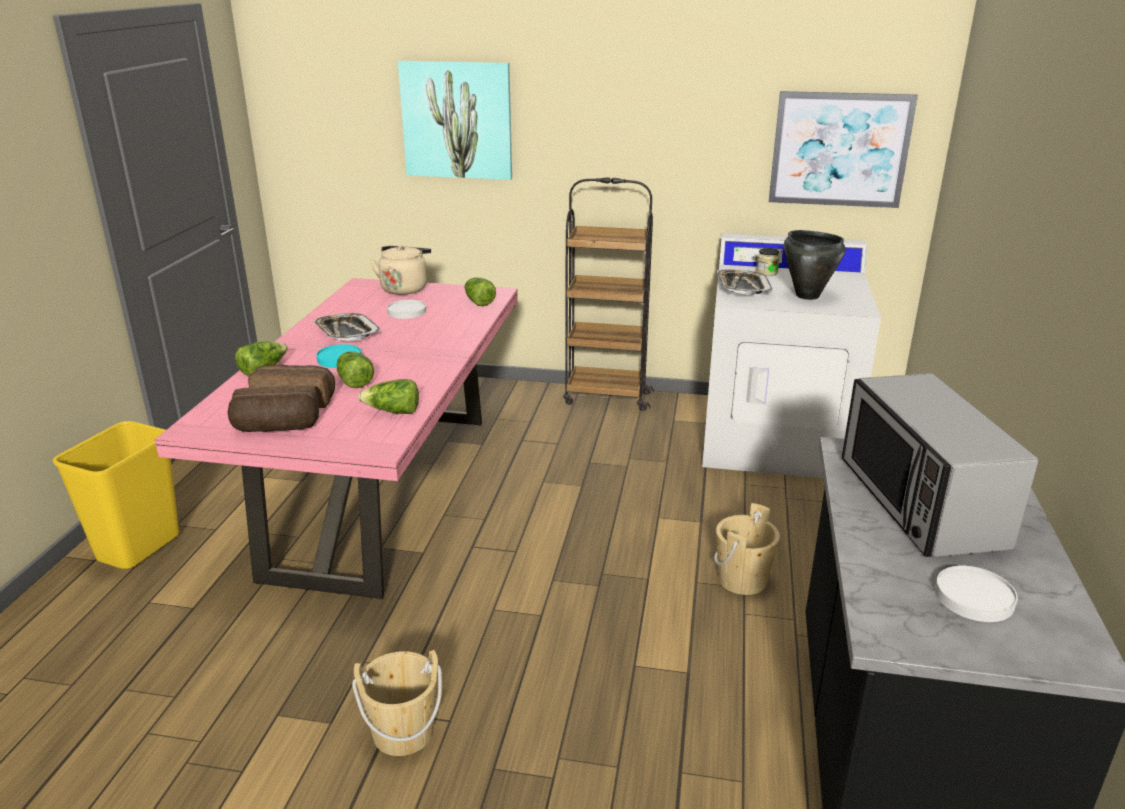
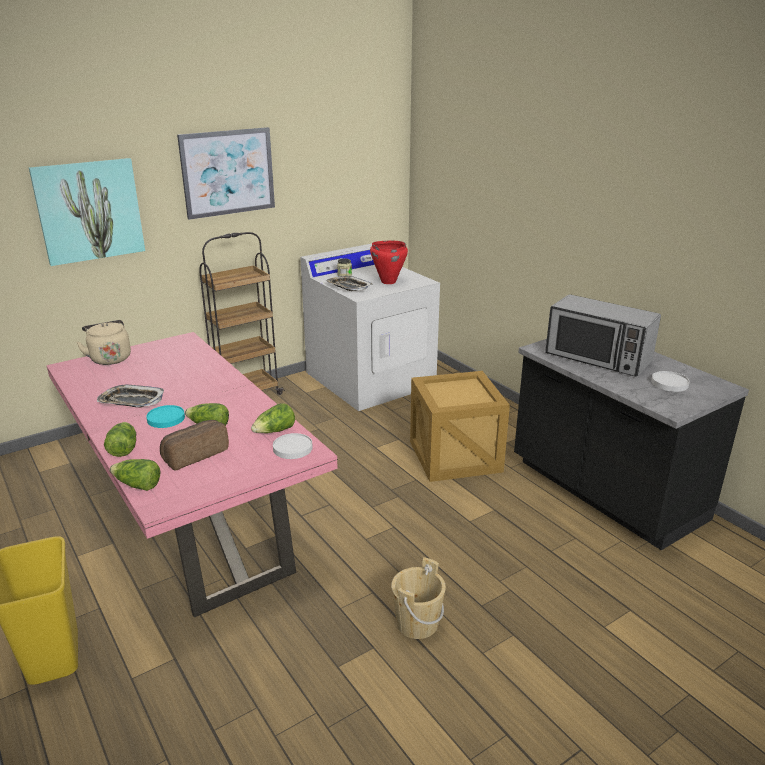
camera: 45 degrees left, 0 degrees up
(276, 428) = (220, 475): bread -> none
(406, 311) = (147, 372): white plate -> white plate (292, 448)
(478, 301) = (185, 348): lettuce -> lettuce (137, 485)
(742, 579) = (456, 456): beige bucket -> crate
(807, 295) = (388, 282): black cooking pot -> red cooking pot
(839, 149) = (357, 188): picture -> picture (228, 172)

